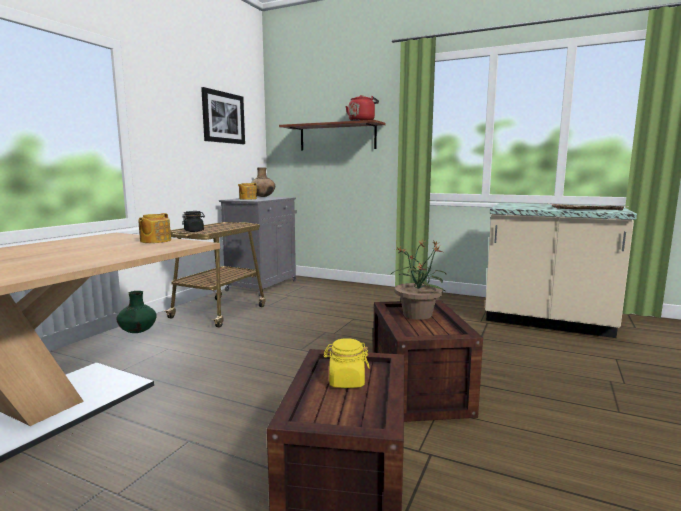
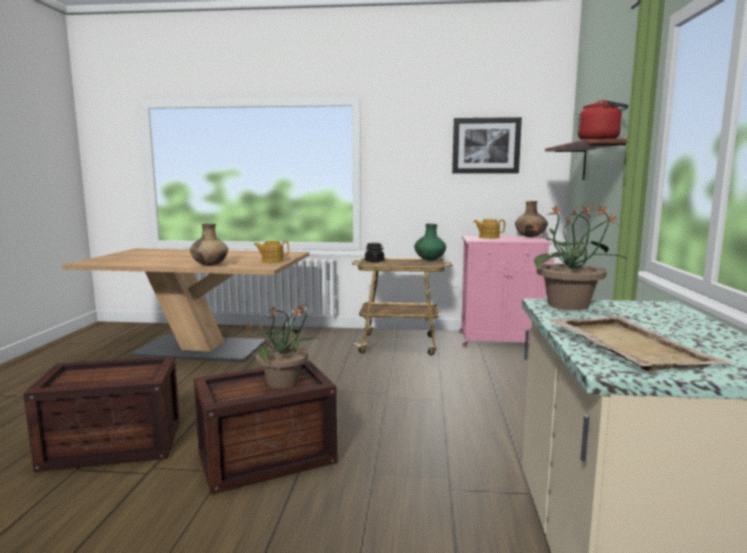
camera: 70 degrees right, 0 degrees up
(122, 256) = (209, 265): none -> brown vase
(137, 332) = (330, 334): green vase -> green vase (429, 260)
(263, 285) = (501, 341): grey cabinet -> pink cabinet
(346, 382) = (119, 374): yellow jar -> none
(510, 207) = (569, 305): none -> potted plant

